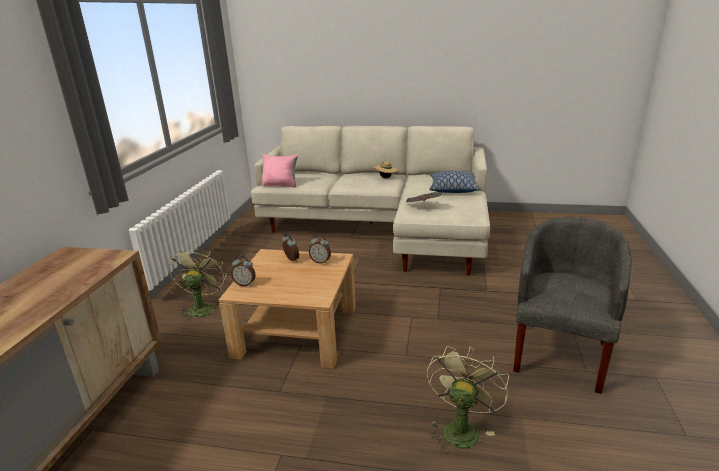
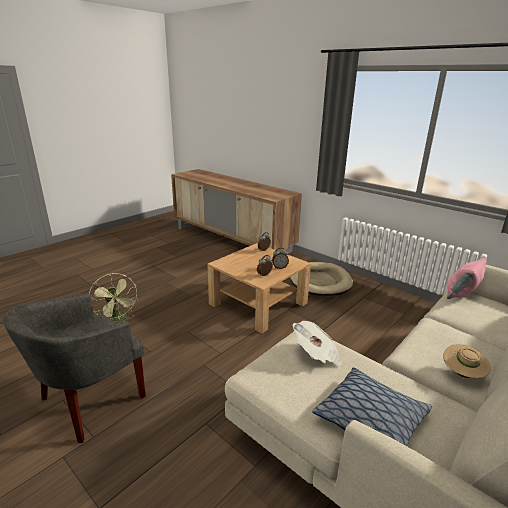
camera: 120 degrees right, 0 degrees up
(201, 307) = (319, 281): green fan -> beige dog bed
(559, 354) = (90, 401): grey armchair -> grey armchair turned 75 degrees clockwise

